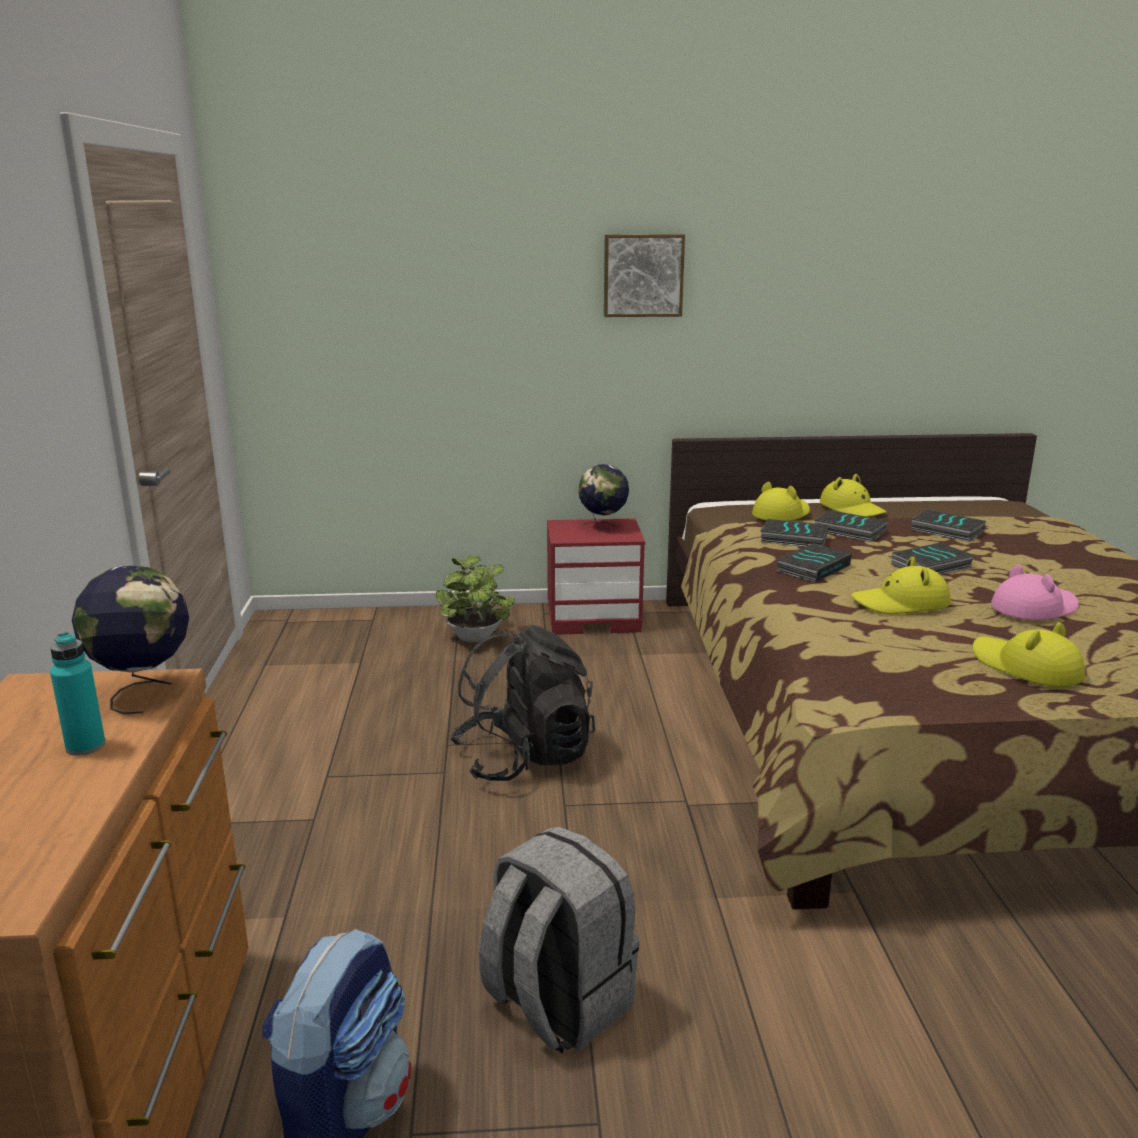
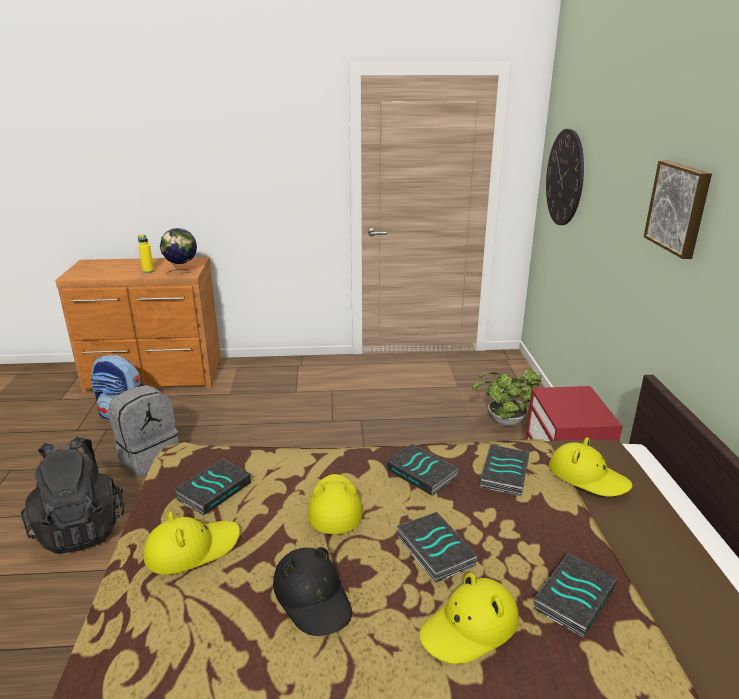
camera: 90 degrees right, 5 degrees up
(85, 746) = (148, 271): turquoise bottle -> yellow bottle
(335, 303) = (565, 177): none -> wall clock
(524, 758) = (345, 445): black backpack -> black backpack (82, 528)
(603, 527) = (584, 409): globe -> none
(848, 531) = (542, 513): book -> book (214, 490)
(852, 509) = (661, 542): yellow hat -> yellow hat (470, 628)
(1034, 608) = (313, 597): pink hat -> black hat

